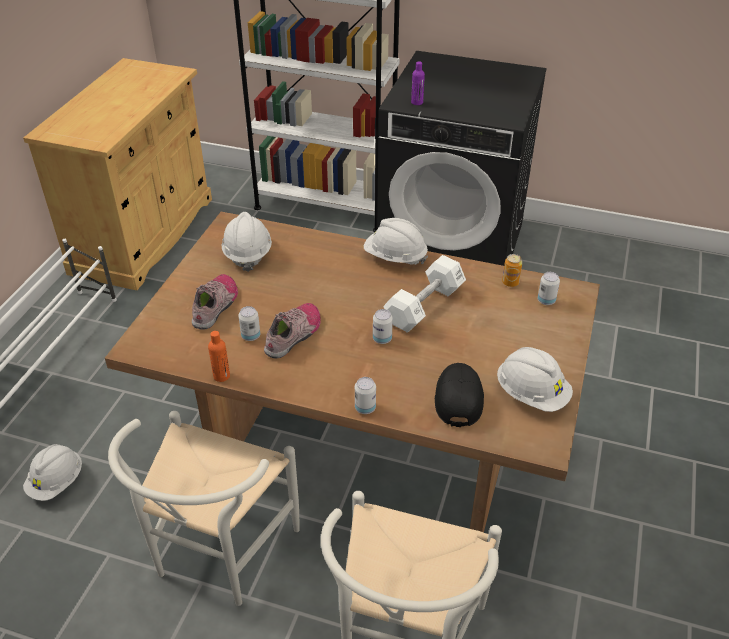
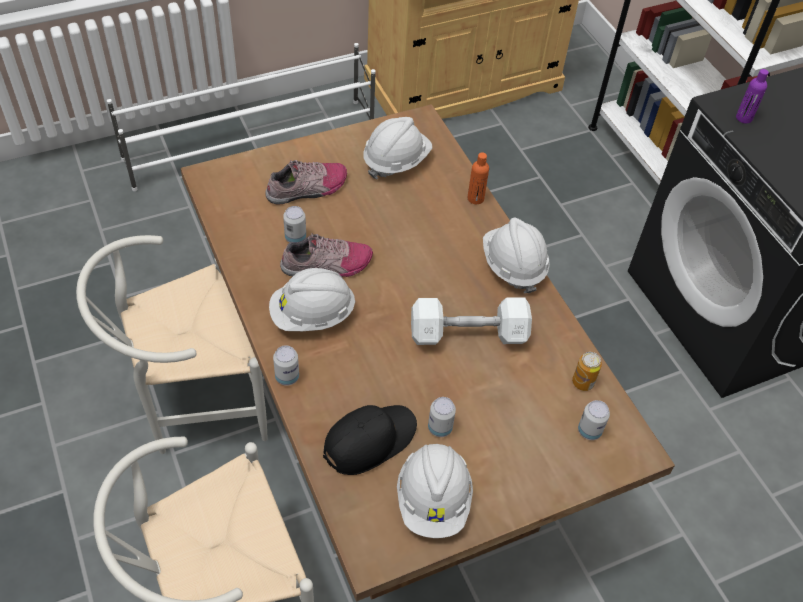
camera: 45 degrees right, 10 degrees up
(57, 482) = (166, 247): white hard hat -> white hard hat (312, 315)
(221, 376) = (230, 252): orange bottle -> orange bottle (475, 198)
(382, 339) = (387, 331): can -> can (440, 428)

